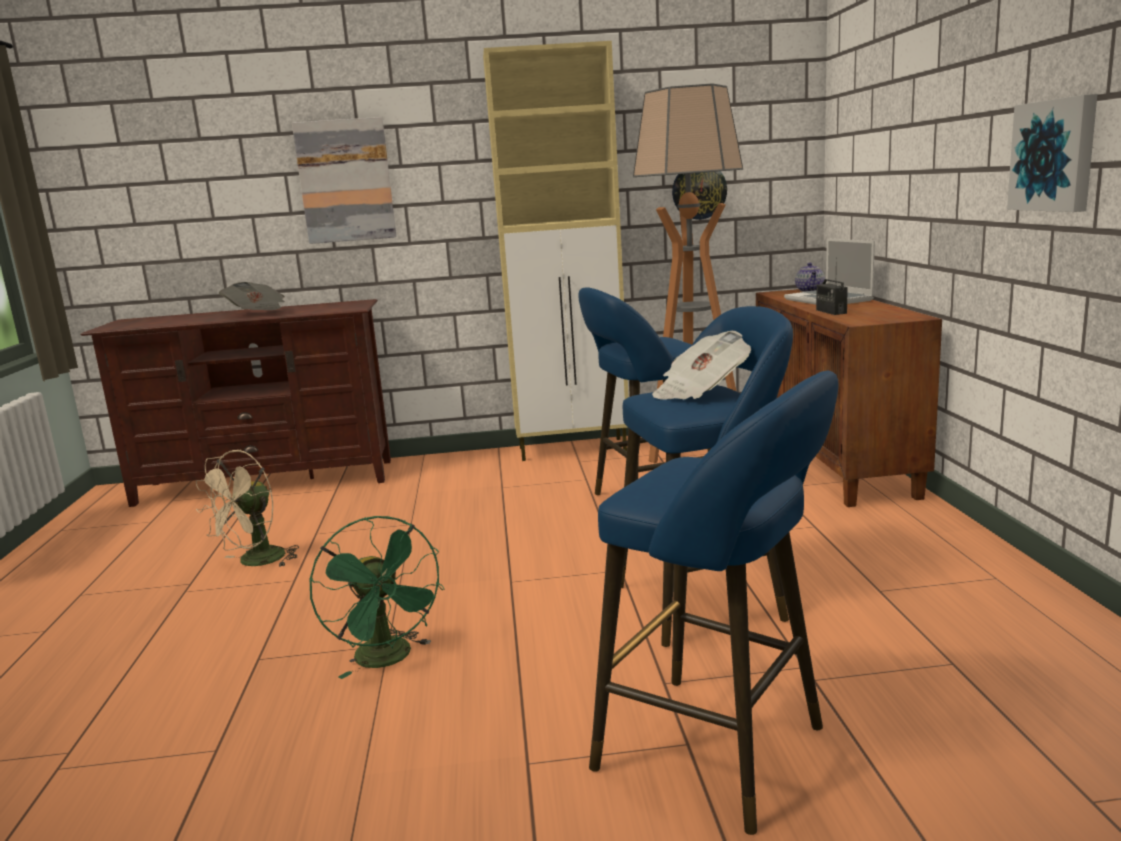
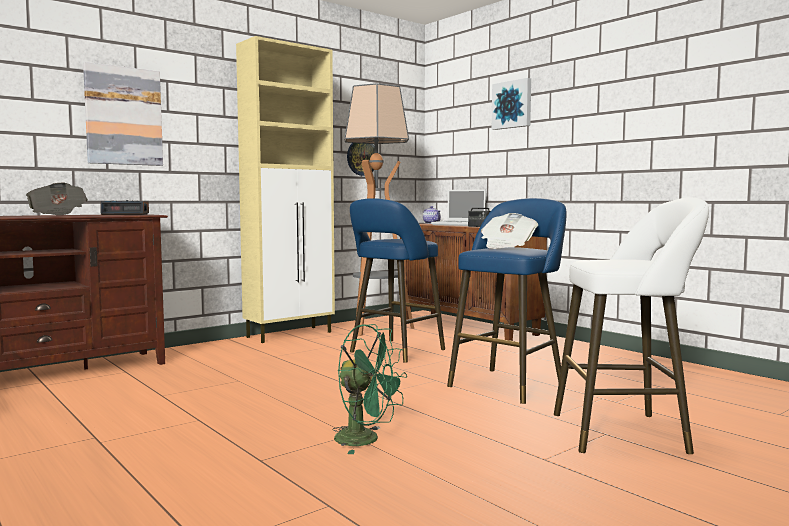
camera: 35 degrees left, 10 degrees down
(255, 562) = (137, 417): beige fan -> none
(340, 305) = (126, 214): none -> alarm clock
(722, 752) = (626, 433): blue stool -> white stool
(1055, 155) = (623, 135): picture -> picture (512, 104)

